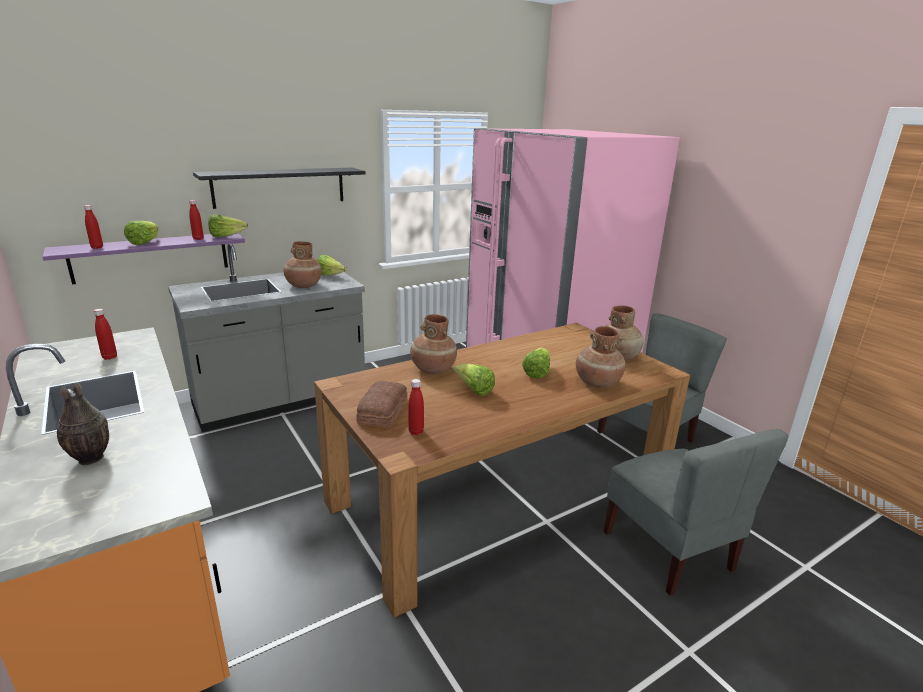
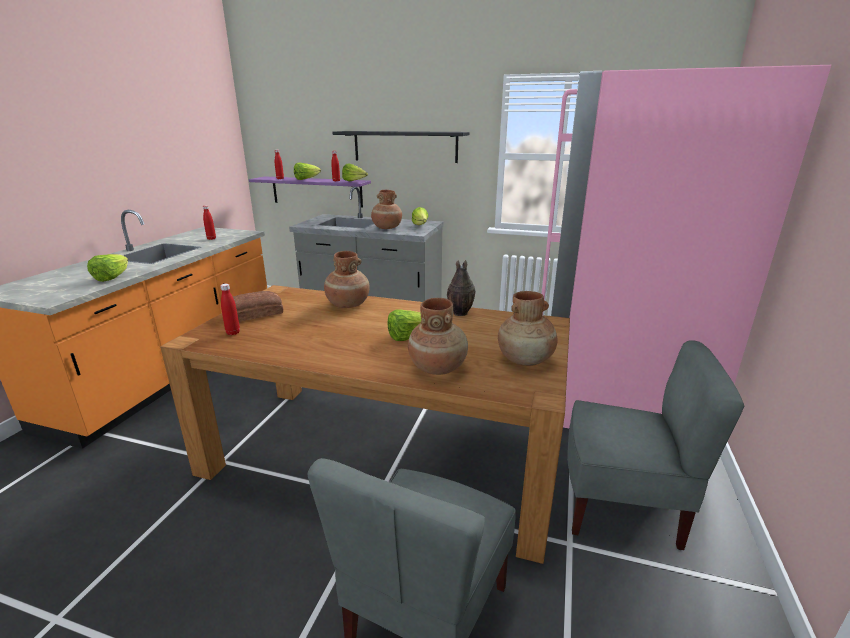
camera: 50 degrees right, 0 degrees up
(90, 459) = (88, 273): vase -> vase (459, 313)
(474, 390) = (332, 327): lettuce -> lettuce (112, 278)

